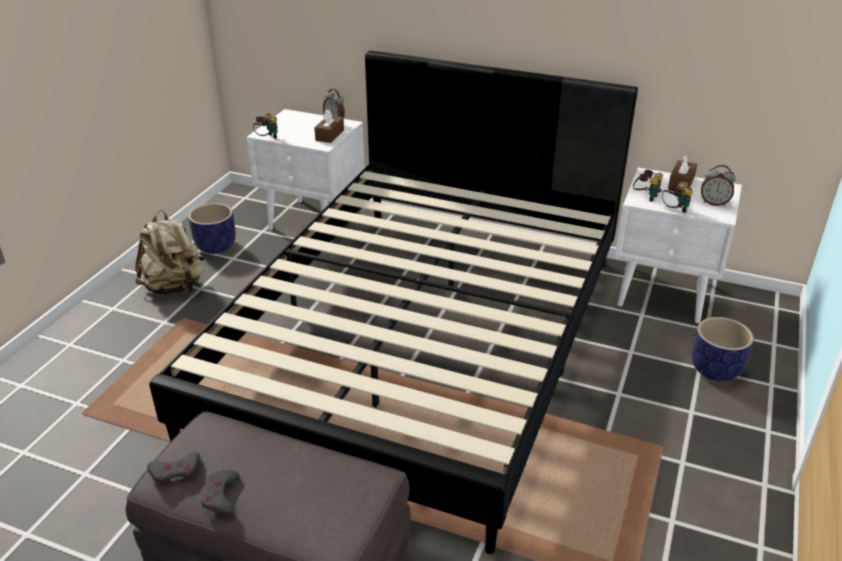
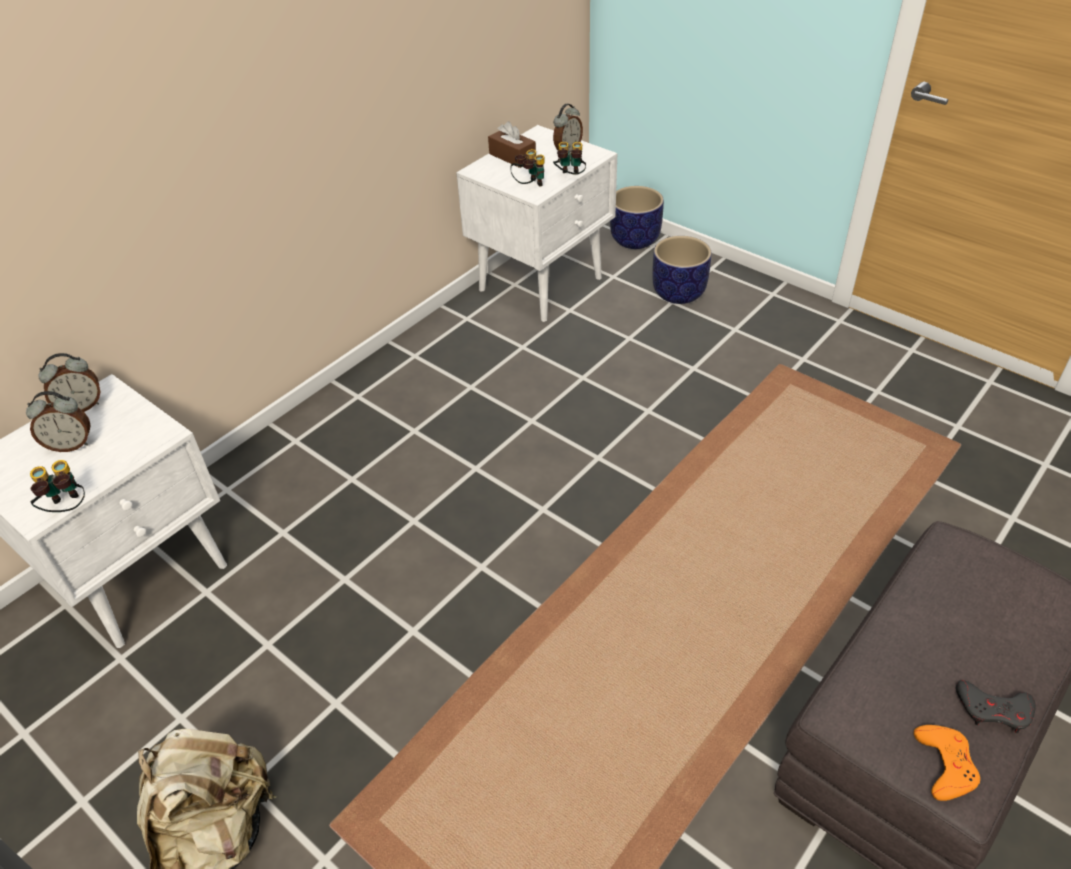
camera: 70 degrees left, 10 degrees up
(175, 471) = (945, 765): grey game controller -> orange game controller
(216, 246) = (120, 742): planter -> planter (635, 239)
(308, 127) = (71, 444): none -> alarm clock
(329, 135) = (129, 421): brown tissue box -> none
(422, 342) = (539, 508): black bed -> none

